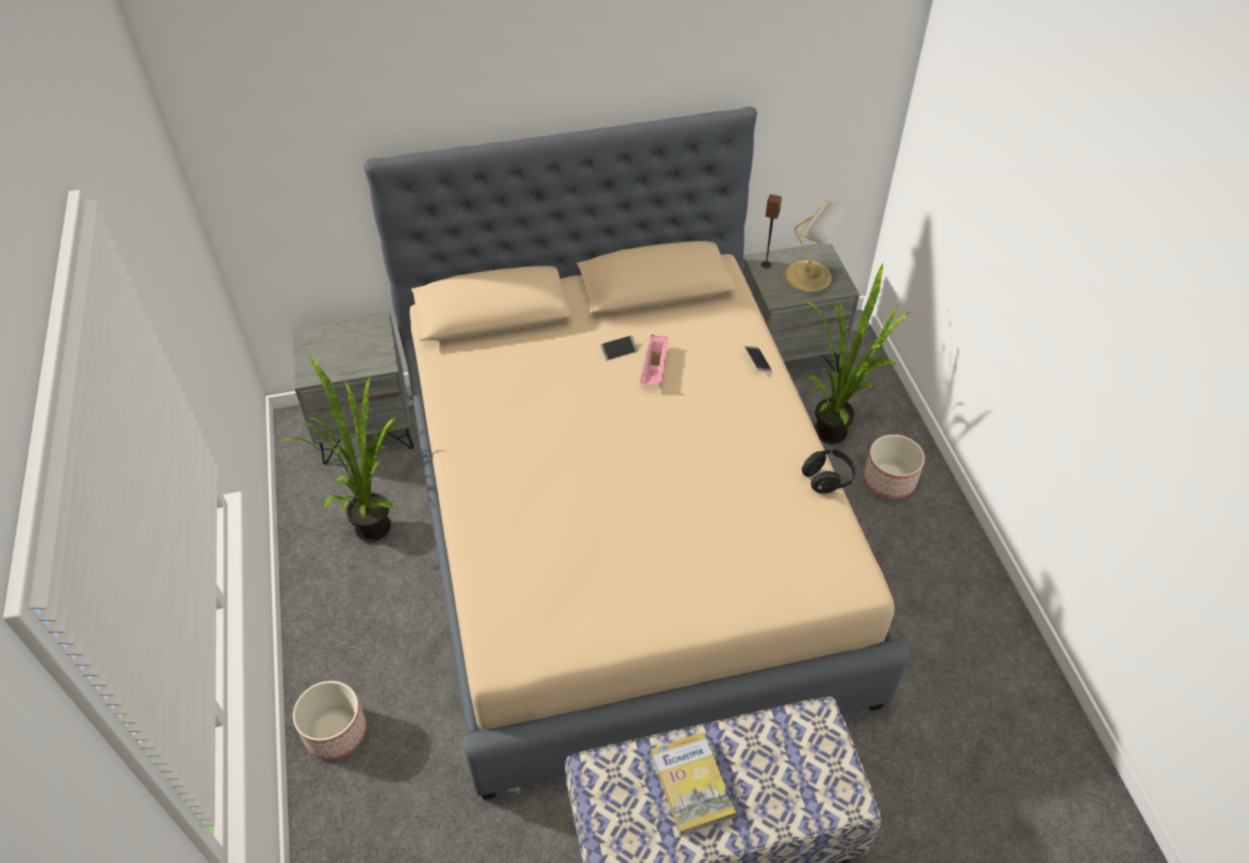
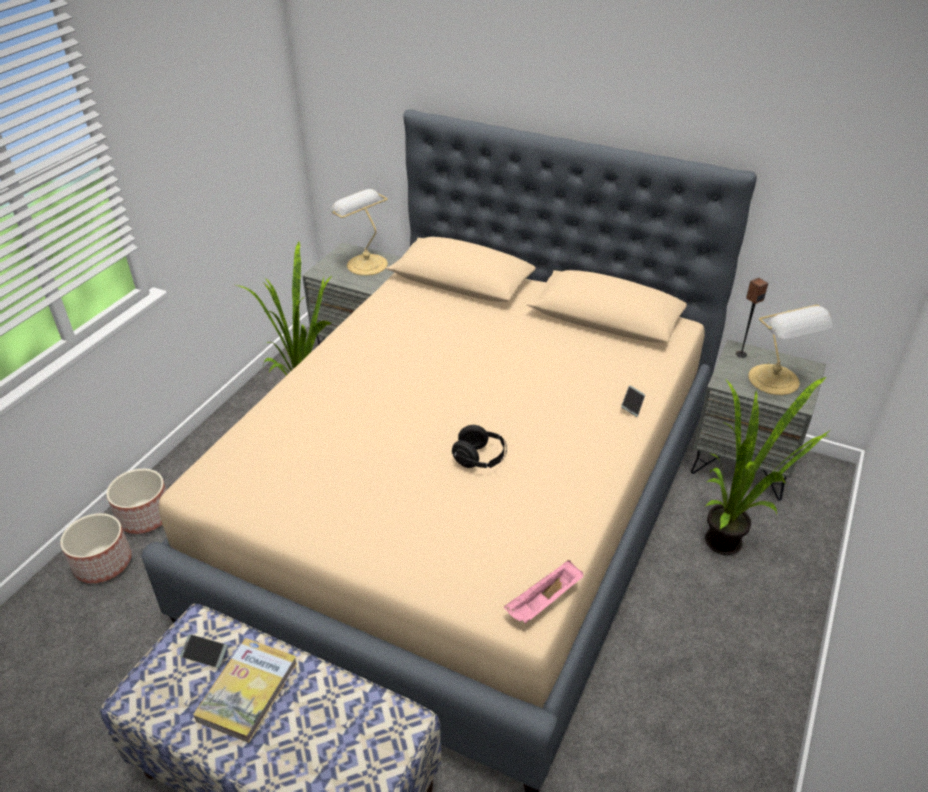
camera: 40 degrees right, 10 degrees down
(347, 340) = (365, 264): none -> table lamp
(619, 350) = (525, 343): phone -> phone (205, 654)
(655, 369) = (538, 368): pink tray -> pink tray (544, 602)
(827, 479) = (593, 521): black headphones -> black headphones (480, 459)
(889, 479) = (745, 613): planter -> planter (104, 563)

